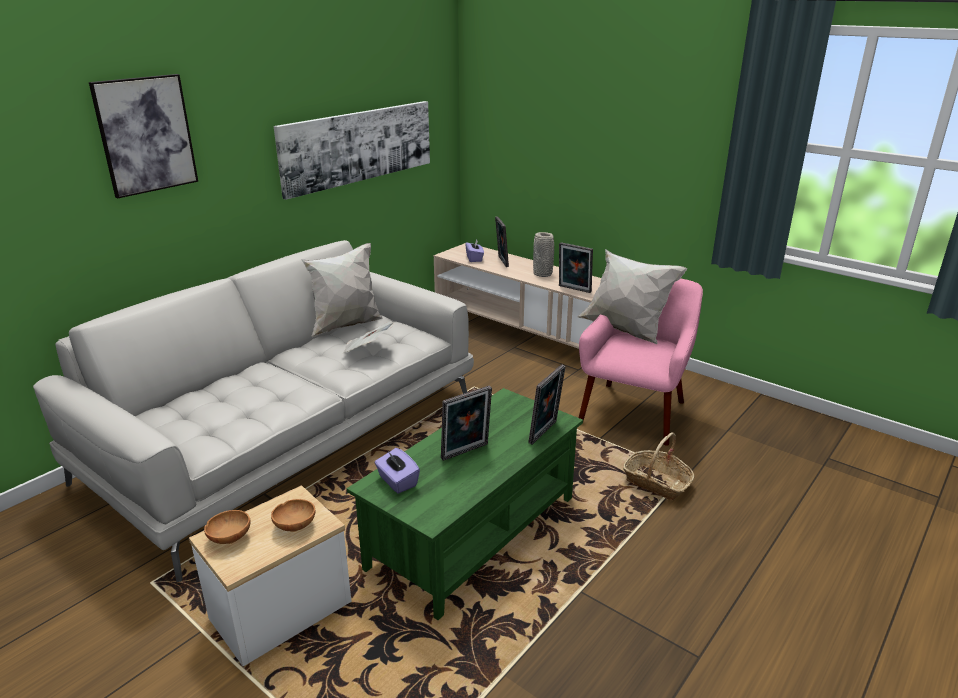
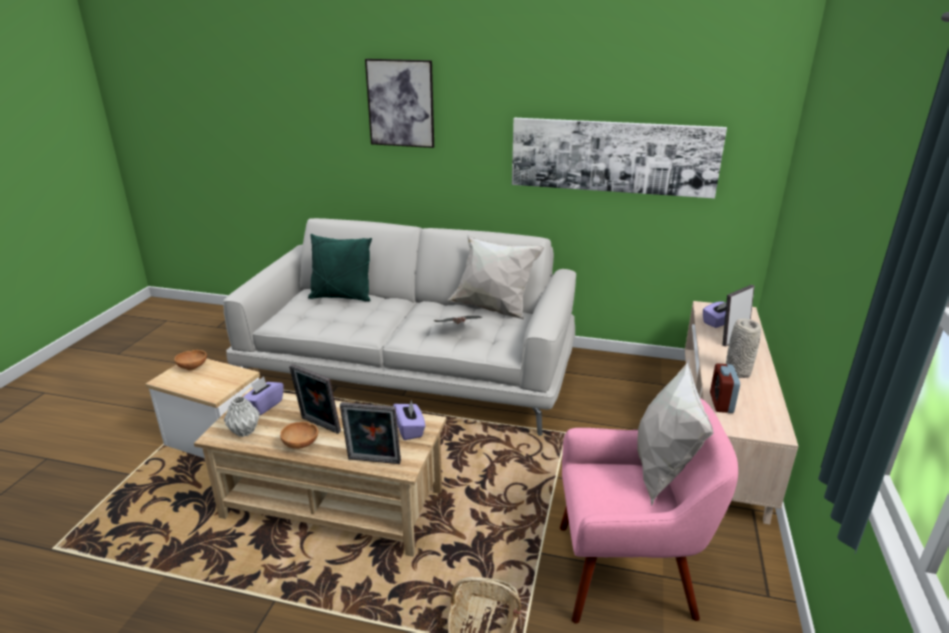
camera: 65 degrees right, 0 degrees up
(198, 397) = (341, 297): none -> green pillow
(295, 525) = (210, 385): brown bowl -> brown bowl (301, 444)
(439, 500) = (244, 432): none -> grey vase
(473, 532) = (334, 504): green coffee table -> beige coffee table
(510, 407) = (410, 429): none -> purple tissue box
(574, 289) = (721, 403): picture frame -> alarm clock

